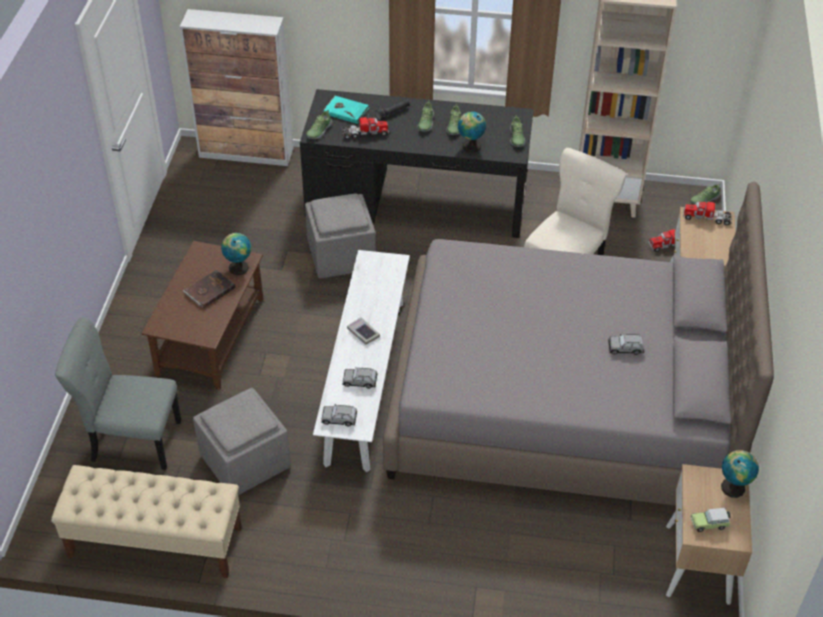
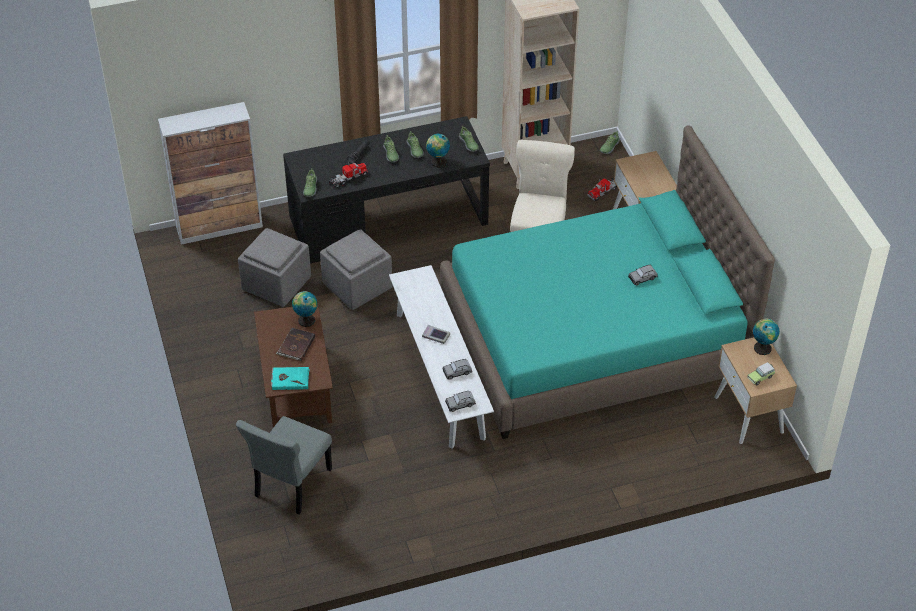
camera: 25 degrees left, 0 degrees up
(132, 440) = (291, 485): grey chair -> grey chair turned 45 degrees counterclockwise
(155, 542) = (361, 548): beige bench -> none
(245, 460) = (388, 466): grey ottoman -> grey ottoman (276, 283)
(346, 111) = (320, 164): turquoise book -> turquoise book (290, 379)
(562, 402) = (594, 338): grey bed -> turquoise bed
(707, 218) = (639, 162): toy truck -> none

